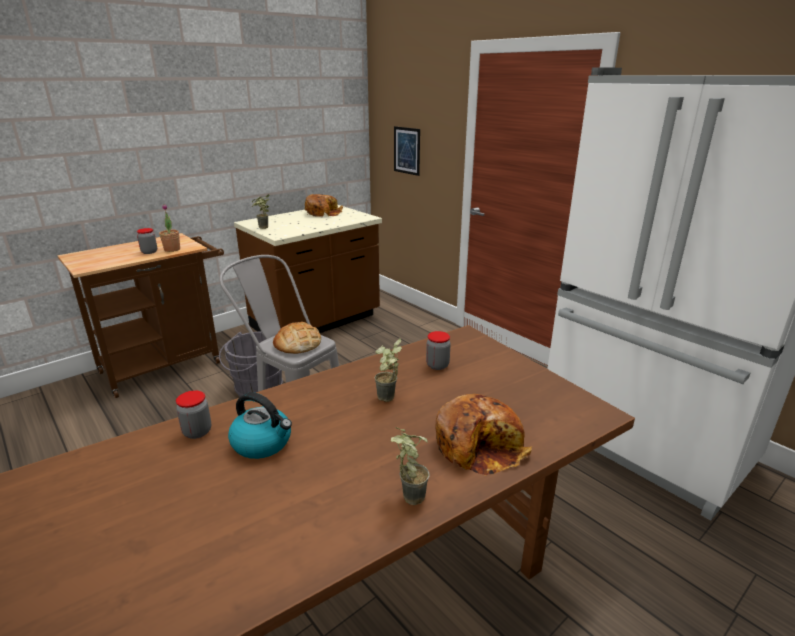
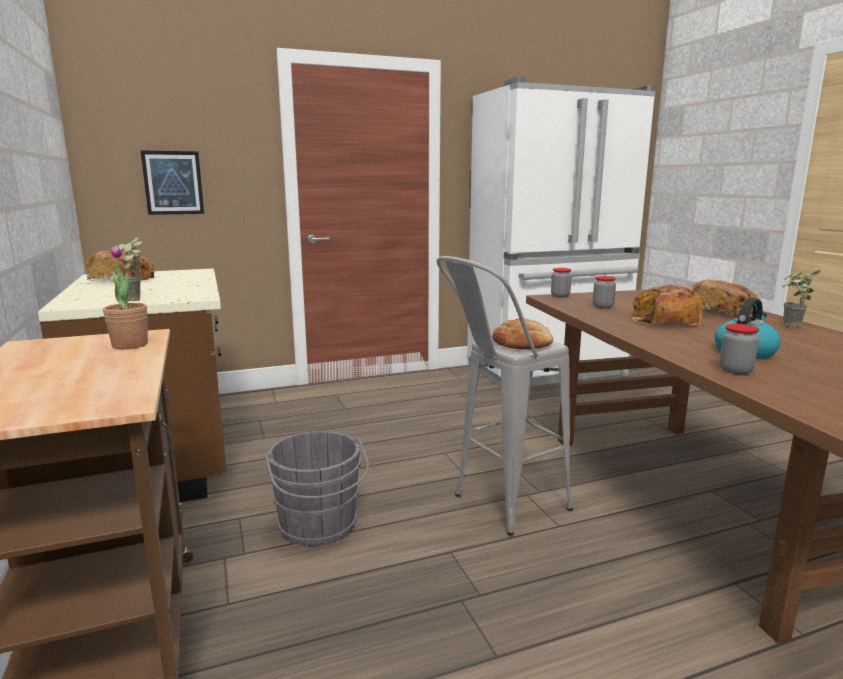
camera: 70 degrees left, 10 degrees down
(149, 252) = (108, 358): jar -> jar (560, 296)
(388, 400) = (663, 320): potted plant -> bread

